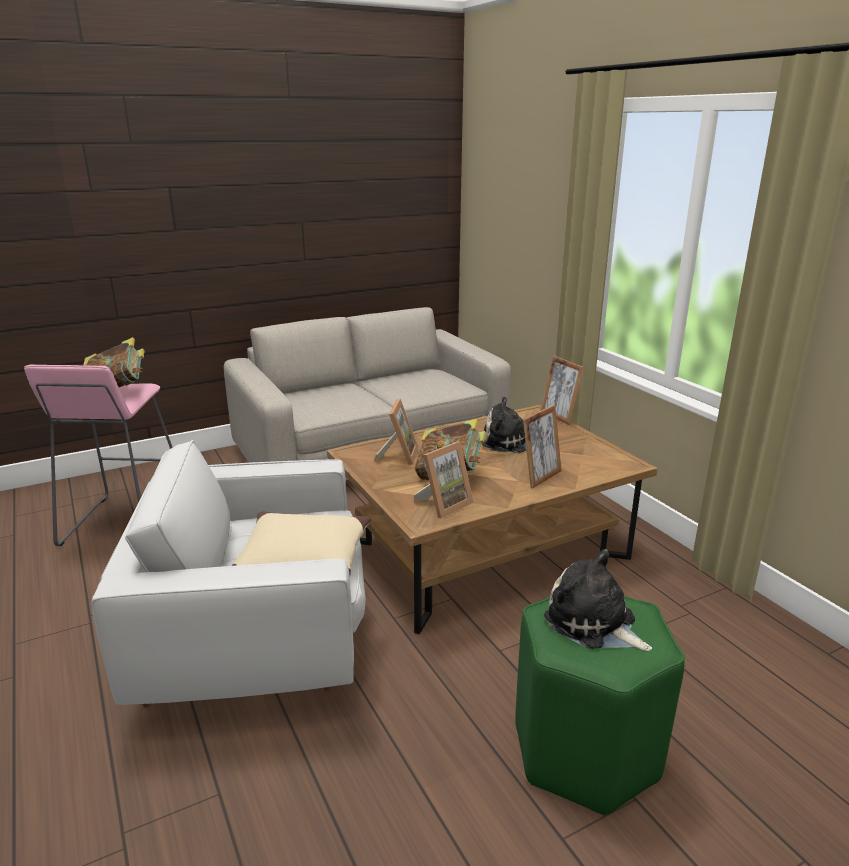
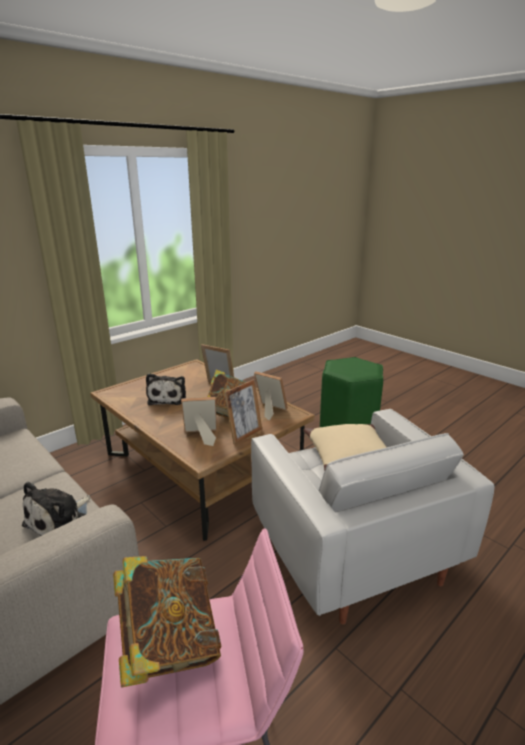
camera: 105 degrees left, 0 degrees up
(559, 417) = (118, 384): picture frame -> picture frame (244, 434)
(593, 623) = (351, 368): plush toy -> plush toy (59, 520)

